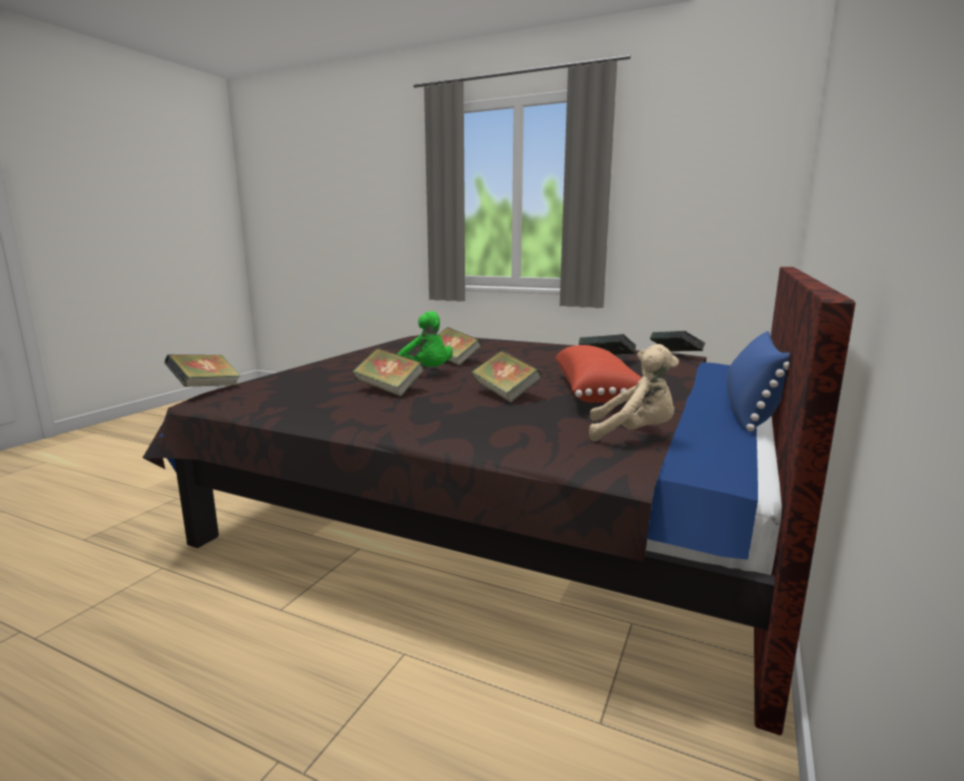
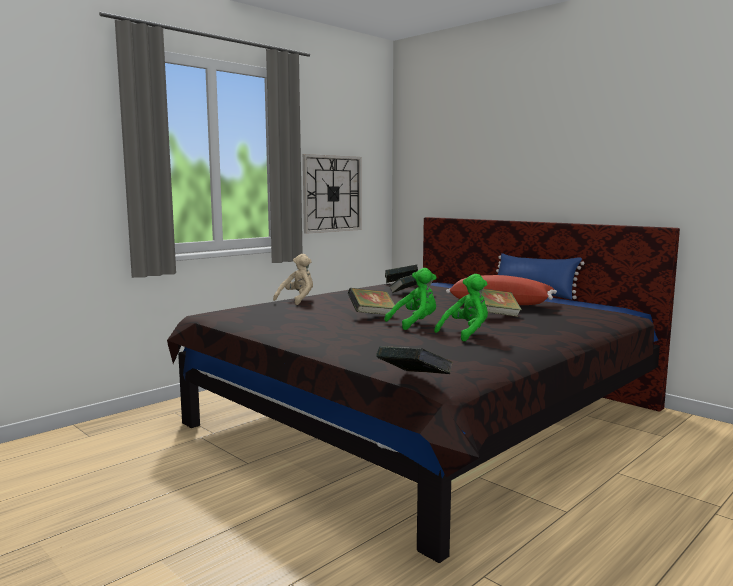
camera: 70 degrees left, 5 degrees down
(389, 390) = (466, 333): book -> green plush toy
(634, 434) = (585, 309): beige plush toy -> beige plush toy (297, 300)
(672, 231) = (332, 193): none -> wall clock

